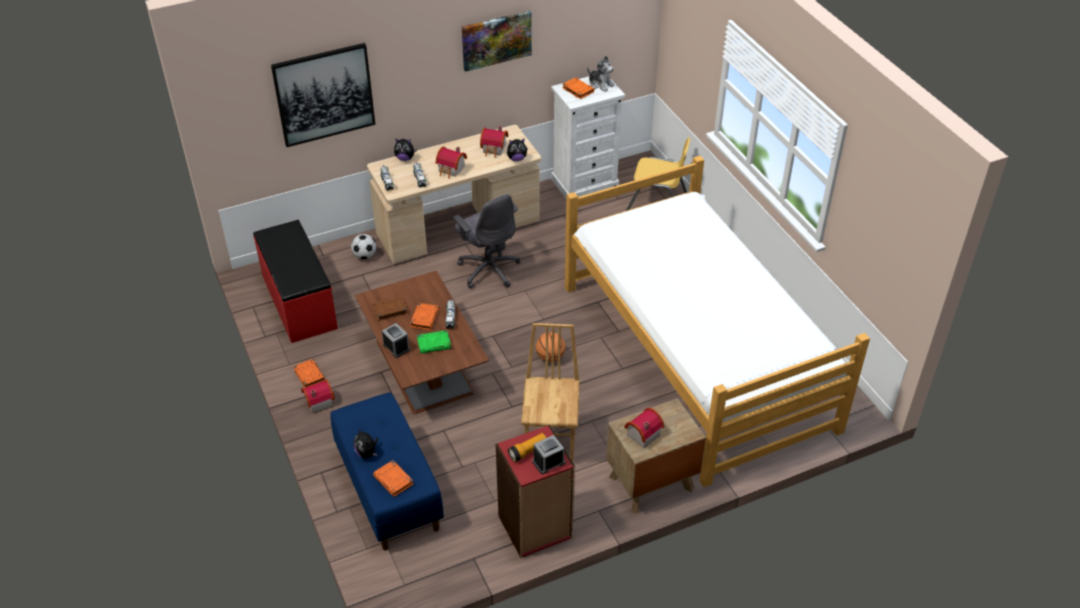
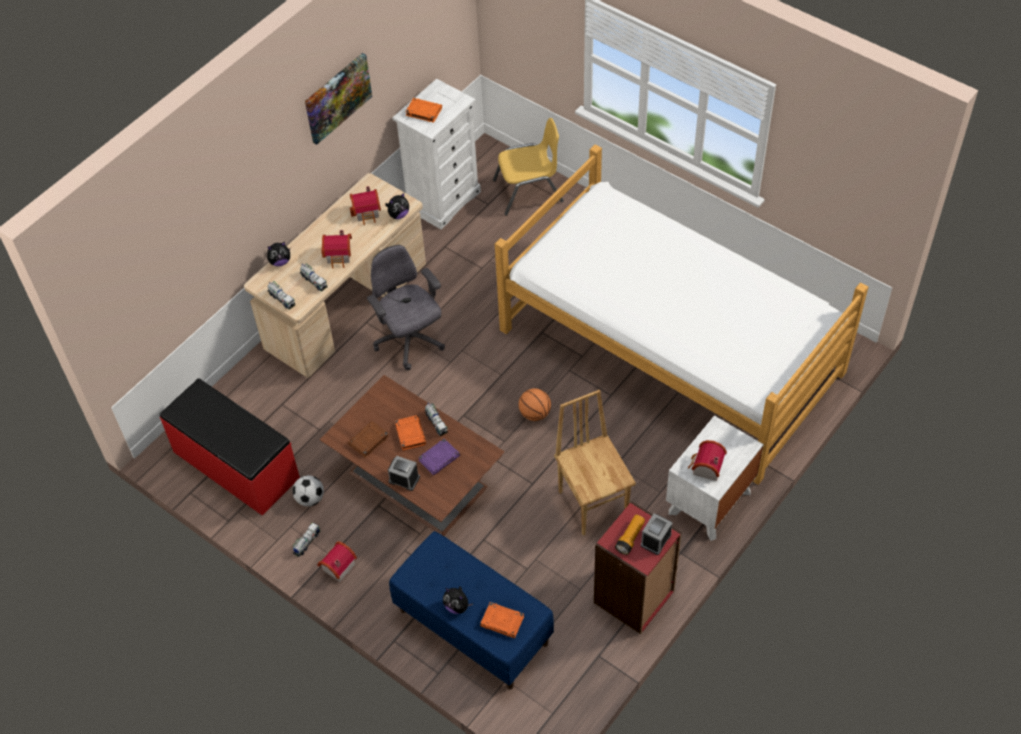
camera: 25 degrees left, 10 degrees up
(309, 375) = (306, 542): orange book -> toy truck
(324, 94) = (191, 236): picture -> none
(365, 256) = (269, 381): football -> football (310, 498)
(434, 344) = (439, 458): green book -> purple book
(488, 269) = (410, 341): grey office chair -> grey office chair turned 150 degrees counterclockwise
(600, 84) = (442, 95): plush toy -> none
(651, 483) = (709, 502): brown nightstand -> white nightstand

